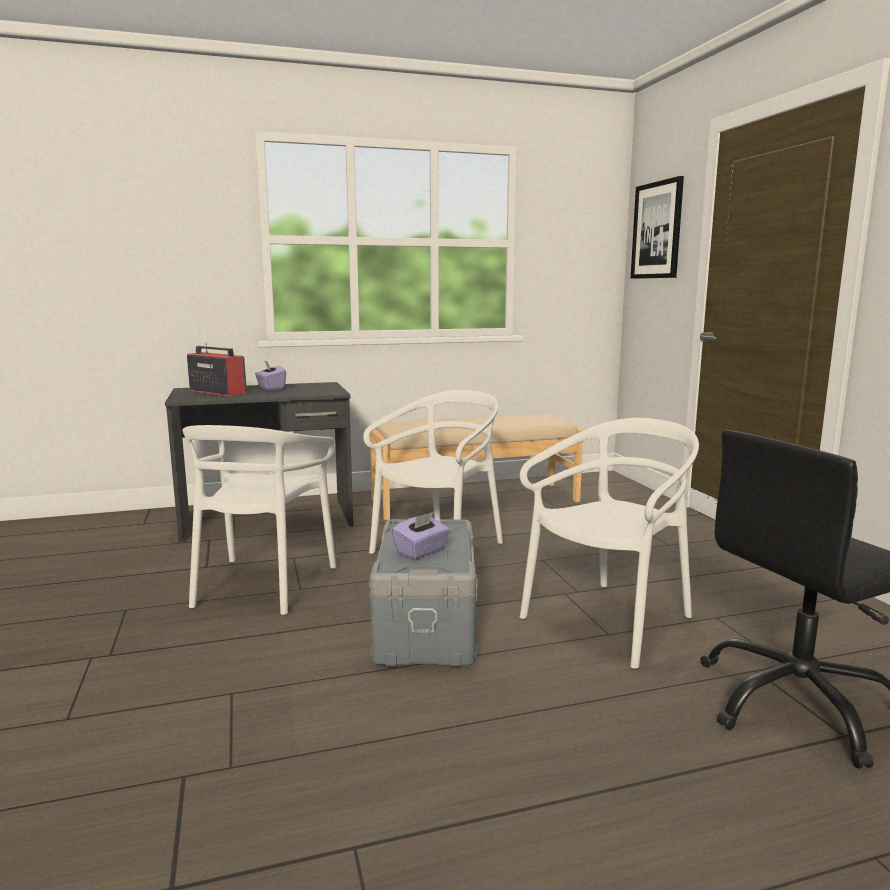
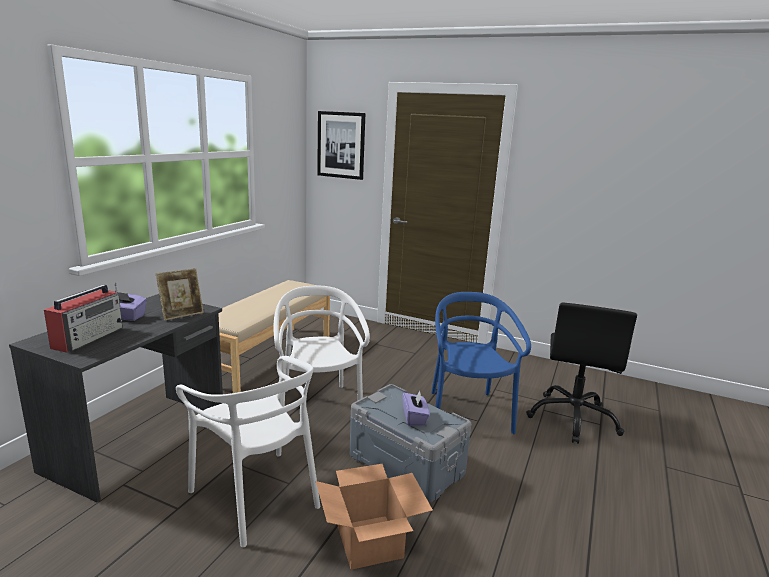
camera: 50 degrees left, 5 degrees up
(217, 392) = (89, 337): radio -> radio turned 120 degrees clockwise
(268, 657) = (368, 541): none -> cardboard box
(308, 392) = (182, 314): none -> picture frame
(609, 621) = (467, 413): white chair -> blue chair

